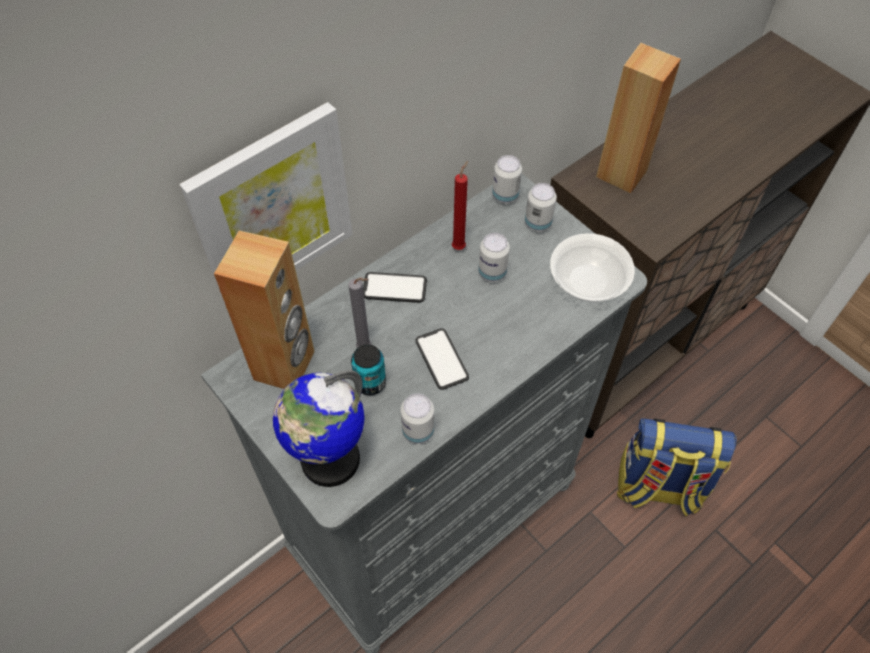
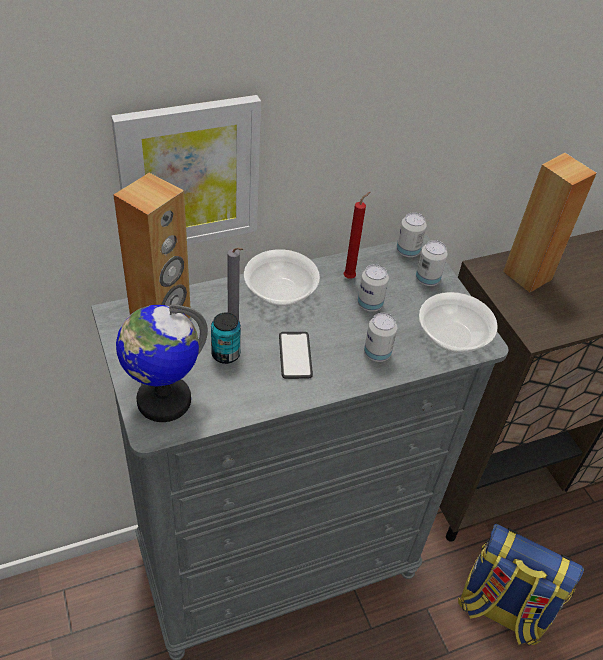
camera: 15 degrees right, 10 degrees down
(394, 288) = (280, 291): phone -> bowl
(418, 431) = (248, 403): can -> can (377, 354)

